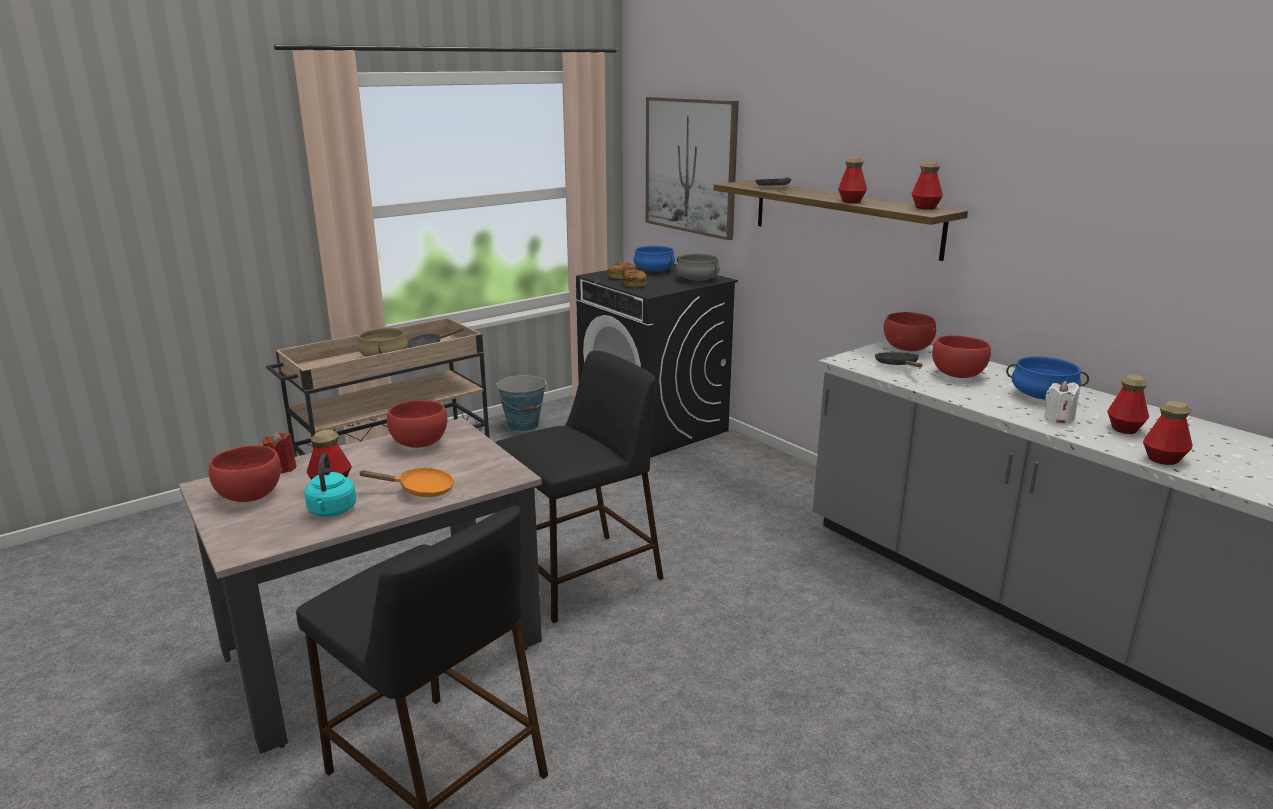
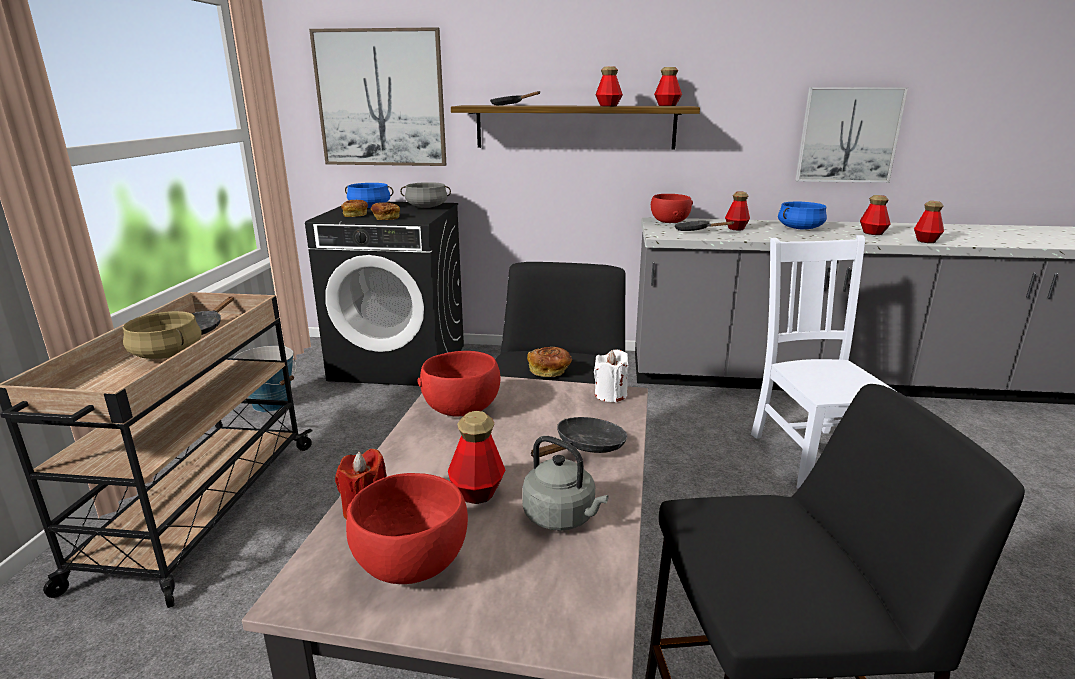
camera: 45 degrees left, 0 degrees up
(332, 511) = (562, 517): turquoise kettle -> grey kettle
(420, 490) = (586, 447): orange frying pan -> black frying pan
(542, 447) = (550, 371): none -> bread
(865, 665) = (812, 455): none -> white chair
(957, 375) = (736, 228): red bowl -> bottle
(1058, 418) = (839, 236): white candle -> white candle (610, 395)
(1170, 281) = (848, 135): none -> picture

